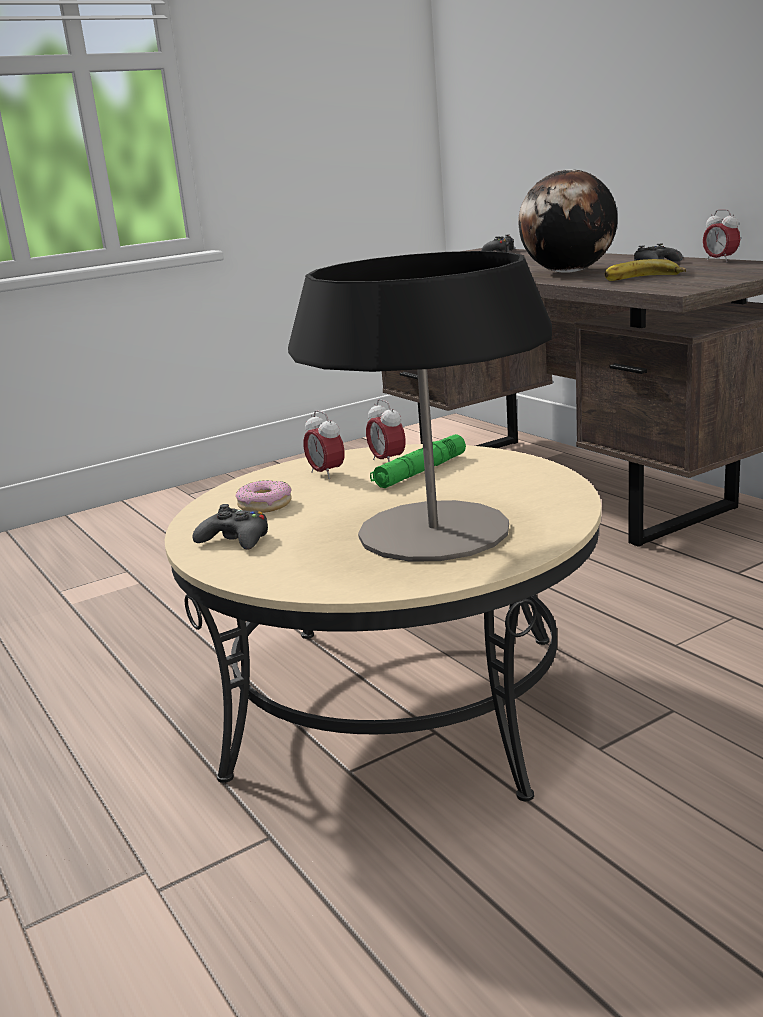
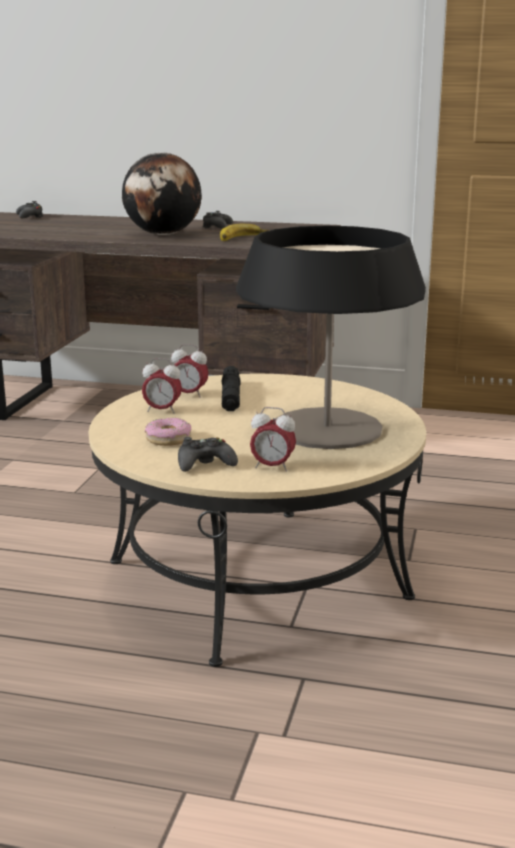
camera: 45 degrees left, 0 degrees up
(420, 472) = (230, 397): green flashlight -> black flashlight
(720, 261) = (258, 223): alarm clock -> alarm clock (272, 467)

